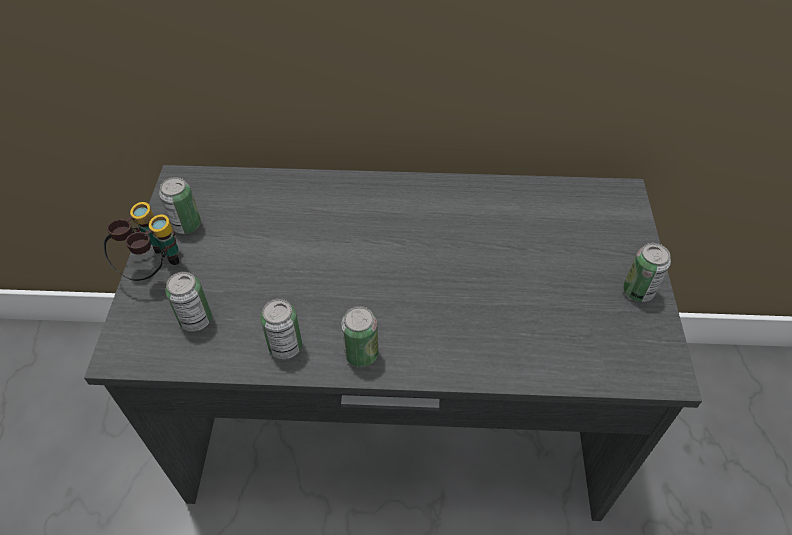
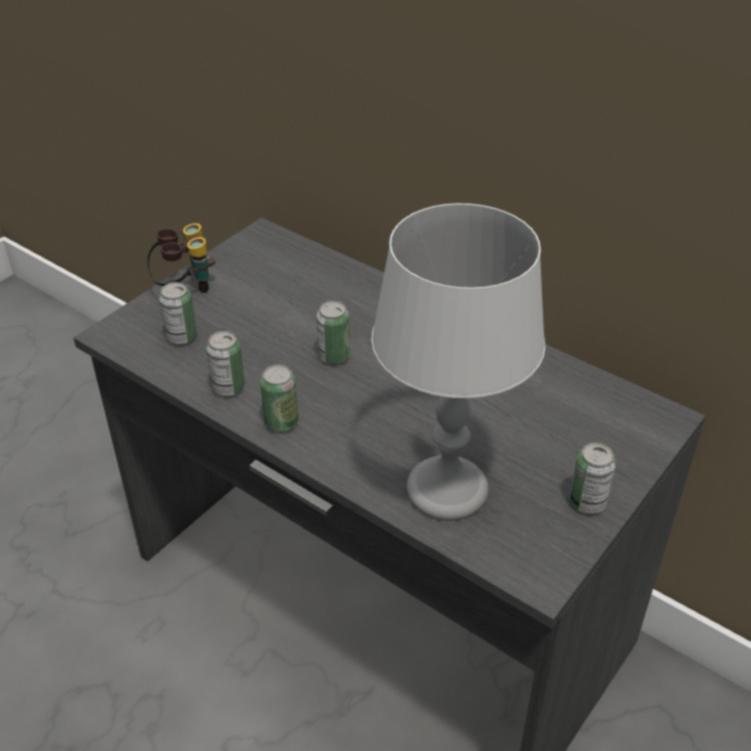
camera: 35 degrees right, 10 degrees down
(187, 225) = (237, 268): can -> can (334, 356)
(540, 338) = (447, 489): none -> grey table lamp

